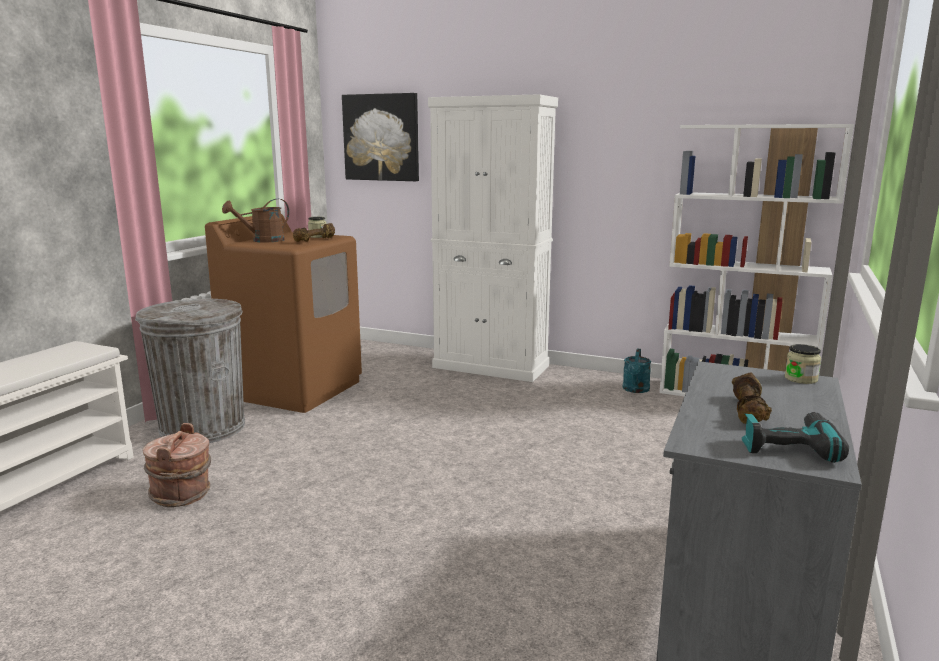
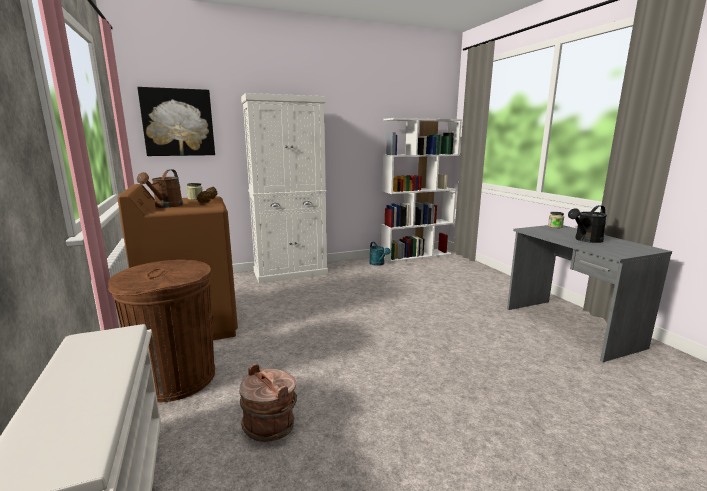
camera: 45 degrees left, 0 degrees up
(203, 428) = (176, 378): grey trash can -> brown trash can
(748, 411) = (586, 240): brown dumbbell -> black watering can
(788, 446) = (629, 246): power drill -> none

